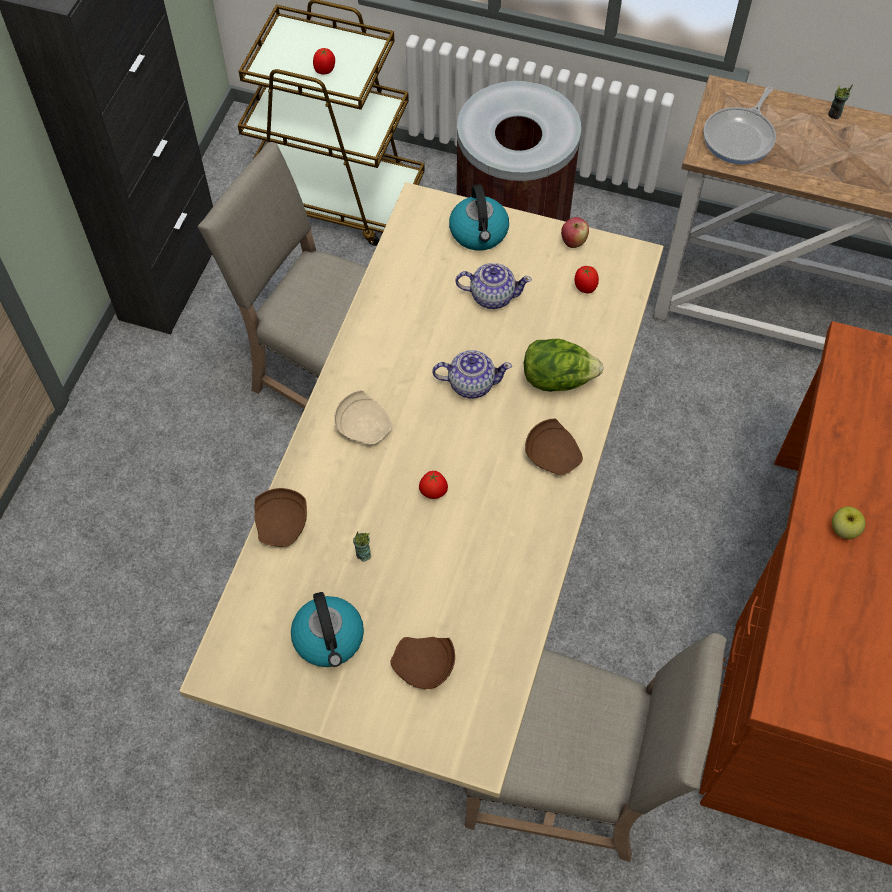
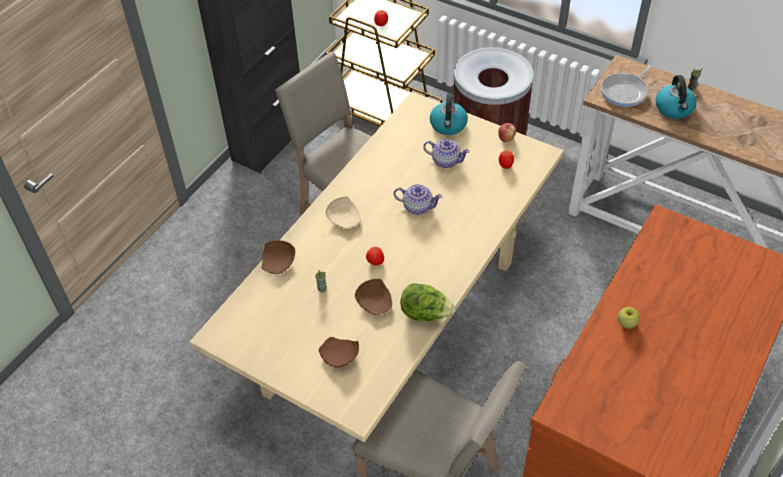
camera: 15 degrees right, 10 degrees down
(329, 639) = (287, 330): kettle -> kettle (674, 109)
(553, 454) = (456, 254): brown plate -> brown plate (375, 302)
(557, 379) = (472, 213): lettuce -> lettuce (425, 314)

